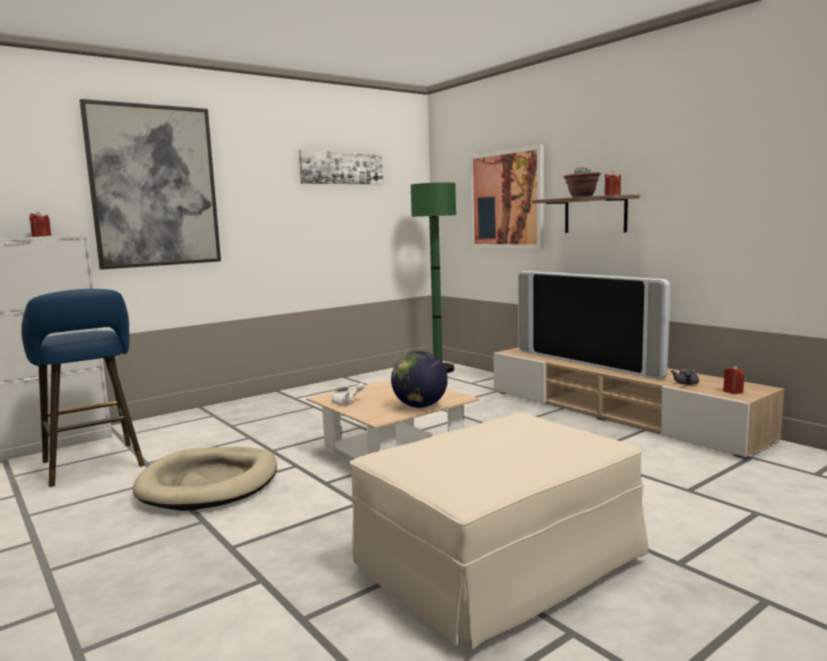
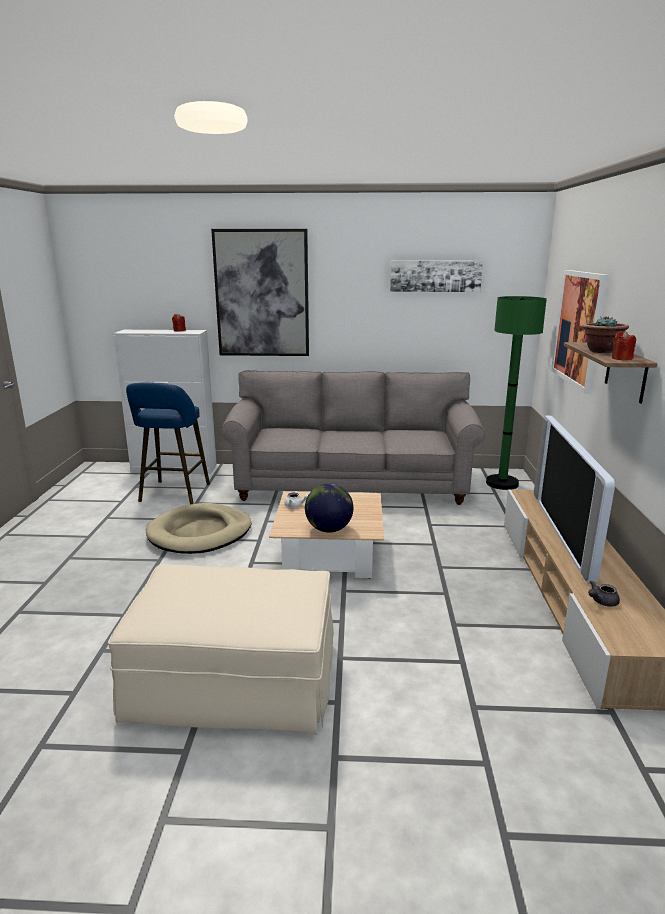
camera: 40 degrees right, 10 degrees up
(308, 402) = (351, 485): none -> grey sofa
(733, 391) = (629, 633): red candle -> none

